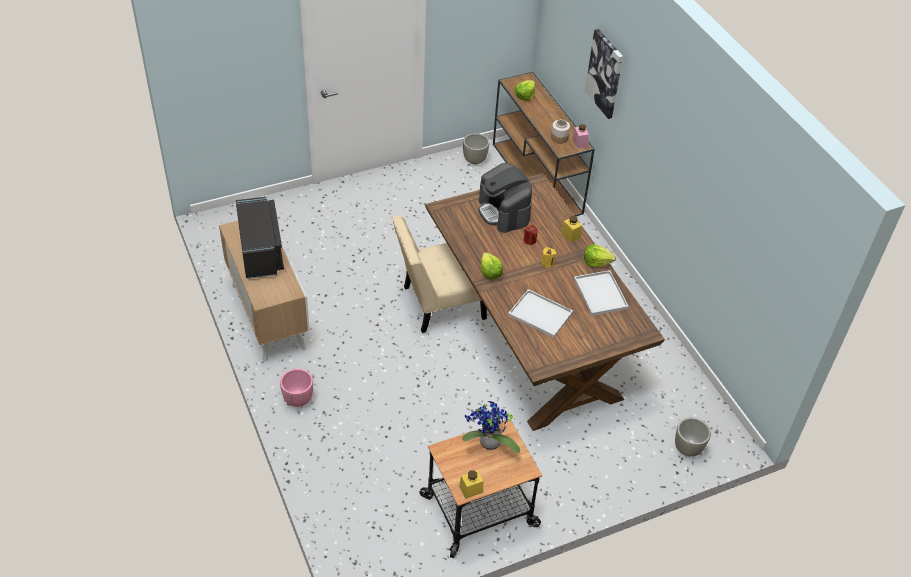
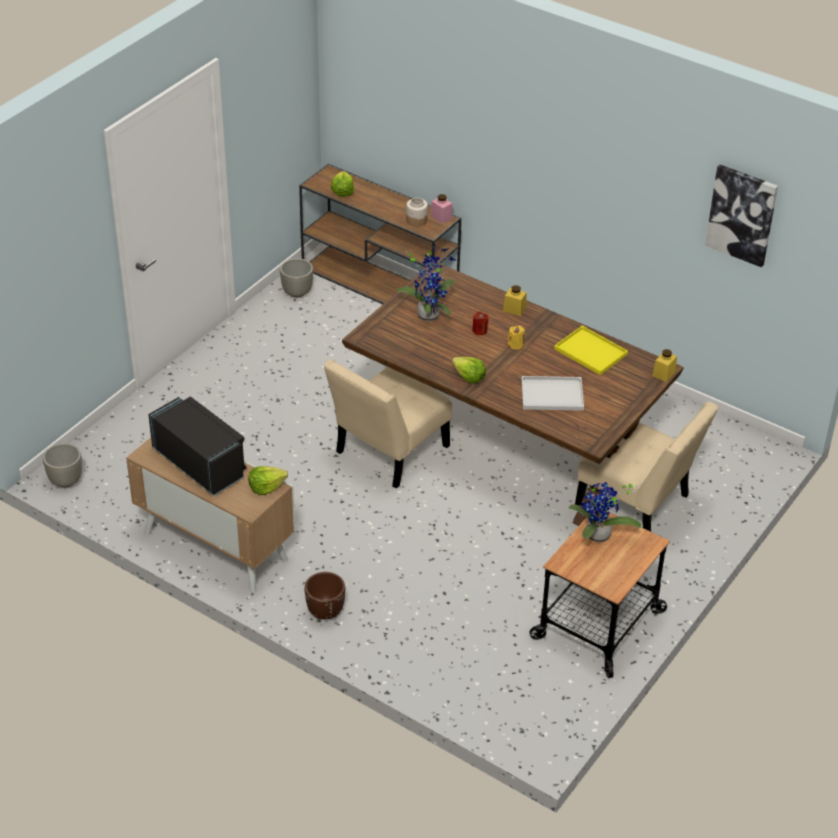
camera: 30 degrees left, 5 degrees down
(298, 399) = (326, 611): pink planter -> brown planter
(471, 489) = (618, 584): yellow jar -> yellow jar (664, 373)
(504, 212) = (429, 314): coffee machine -> potted plant
(588, 431) = (637, 504): none -> beige chair
(596, 262) = (561, 324): lettuce -> lettuce (266, 486)
(599, 293) = (589, 351): white tray -> yellow tray
(605, 73) = (459, 125): picture -> picture (742, 214)
(688, 449) = (738, 477): grey planter -> grey planter (66, 481)

